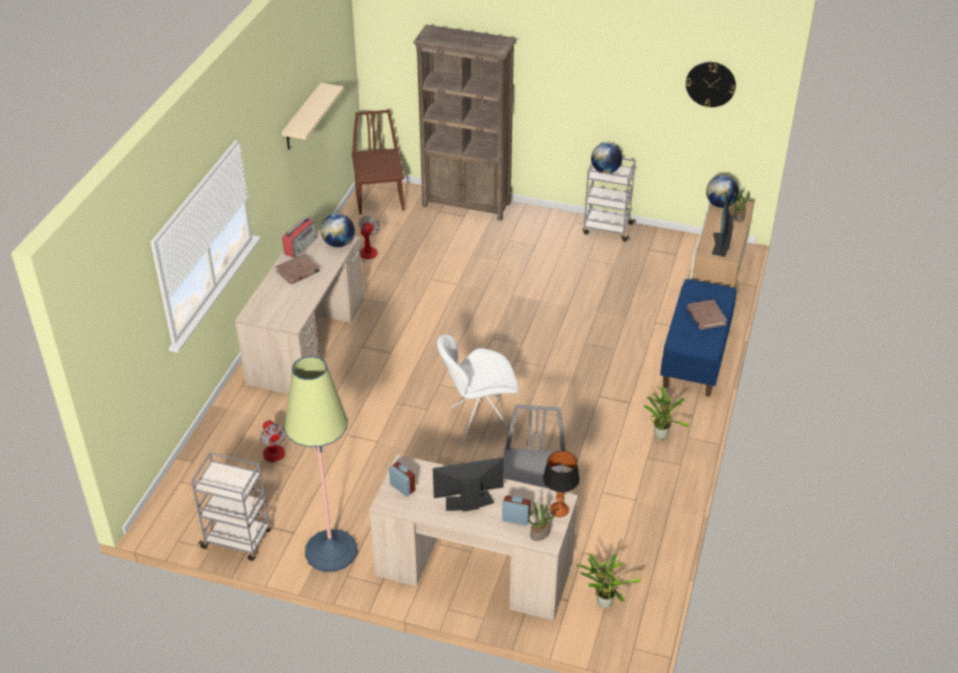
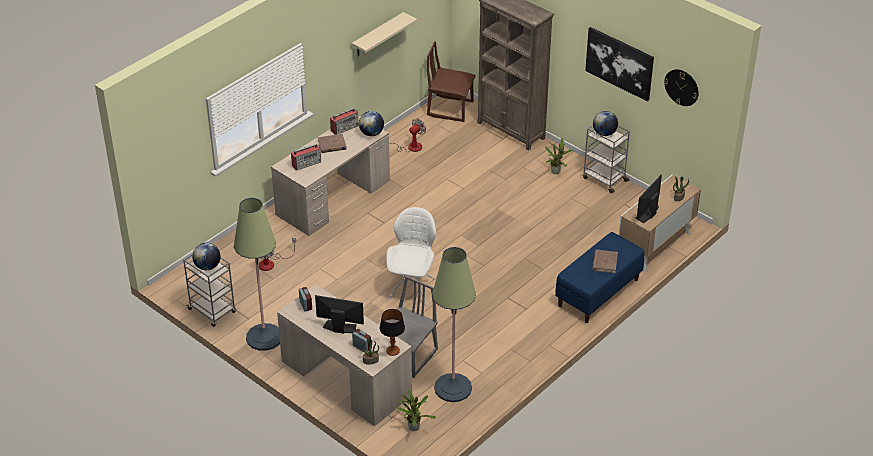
camera: 25 degrees right, 0 degrees up
(280, 303) = (307, 163): none -> radio
(380, 199) = (450, 108): brown chair -> brown chair turned 90 degrees counterclockwise
(478, 421) = (412, 288): white chair -> white chair turned 90 degrees clockwise
(615, 532) = (453, 388): none -> floor lamp
(617, 77) = (619, 63): none -> picture
(660, 434) = (532, 336): potted plant -> potted plant (556, 171)
(720, 204) = (672, 183): globe -> globe (207, 266)

